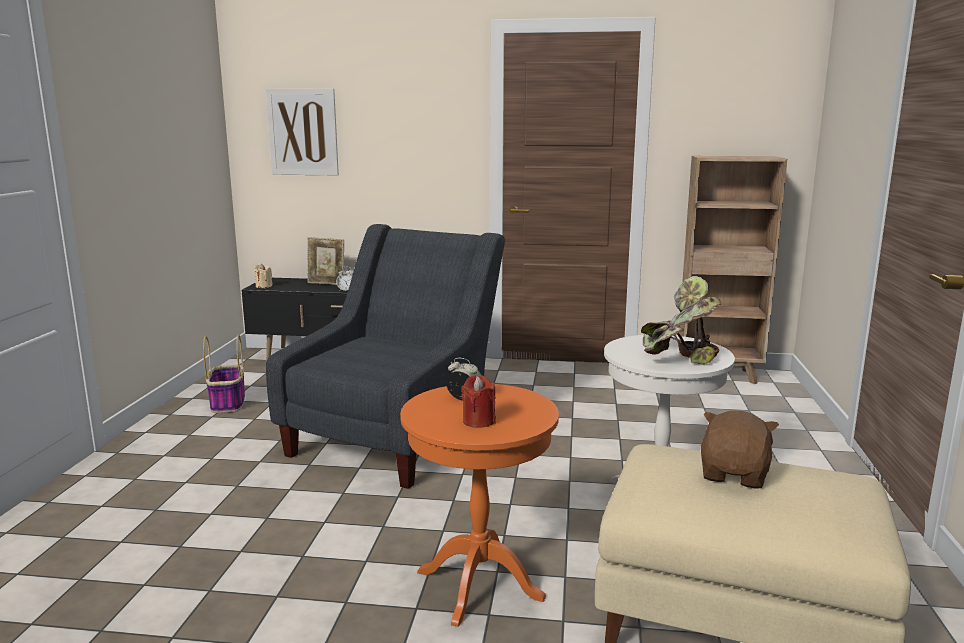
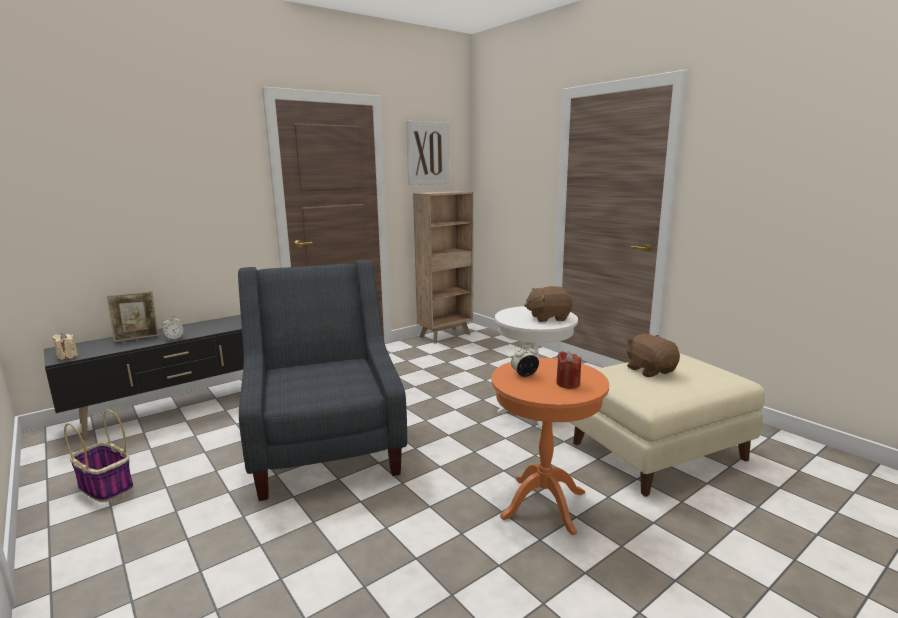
camera: 45 degrees left, 0 degrees up
(303, 132) = (73, 187): picture -> picture (427, 153)
(677, 357) = (548, 318): potted plant -> brown plush toy

